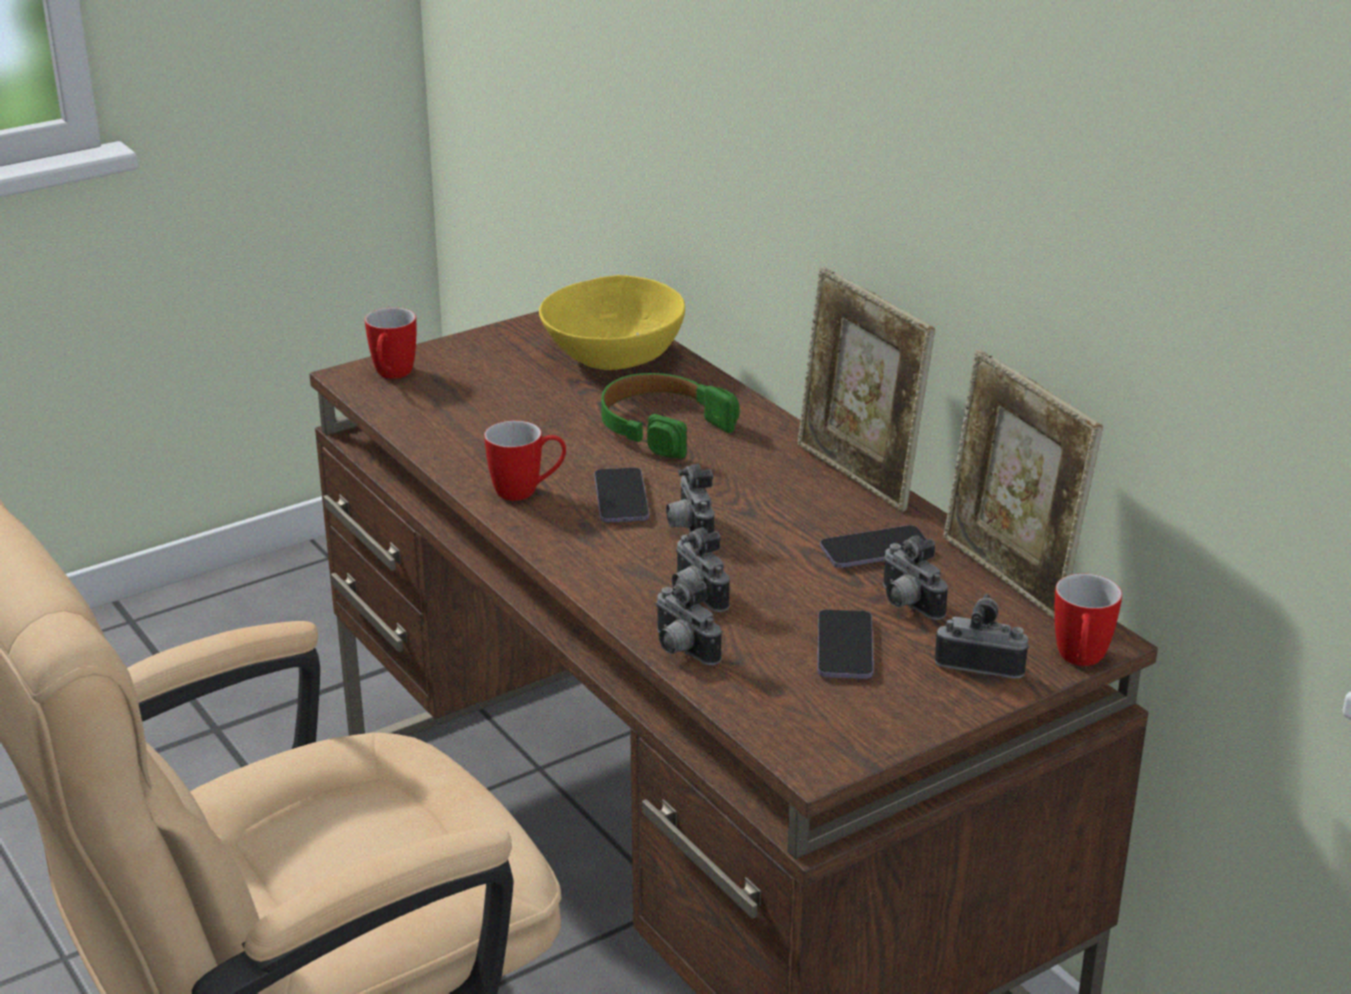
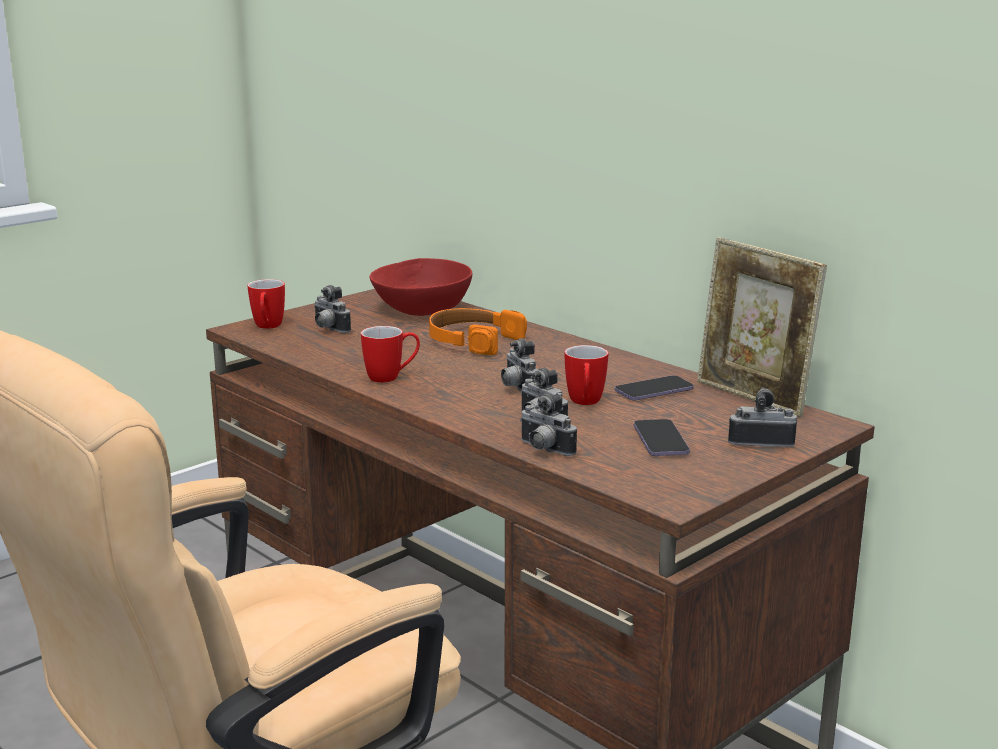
camera: 10 degrees left, 10 degrees down
(613, 357) = (422, 310): yellow bowl -> red bowl
(621, 498) = (461, 377): phone -> none
(662, 427) = (473, 341): green headphones -> orange headphones
(857, 476) = (621, 356): picture frame -> none
(906, 605) = (691, 416): camera -> camera (328, 329)
(1080, 662) = (827, 436): mug -> mug (585, 403)

